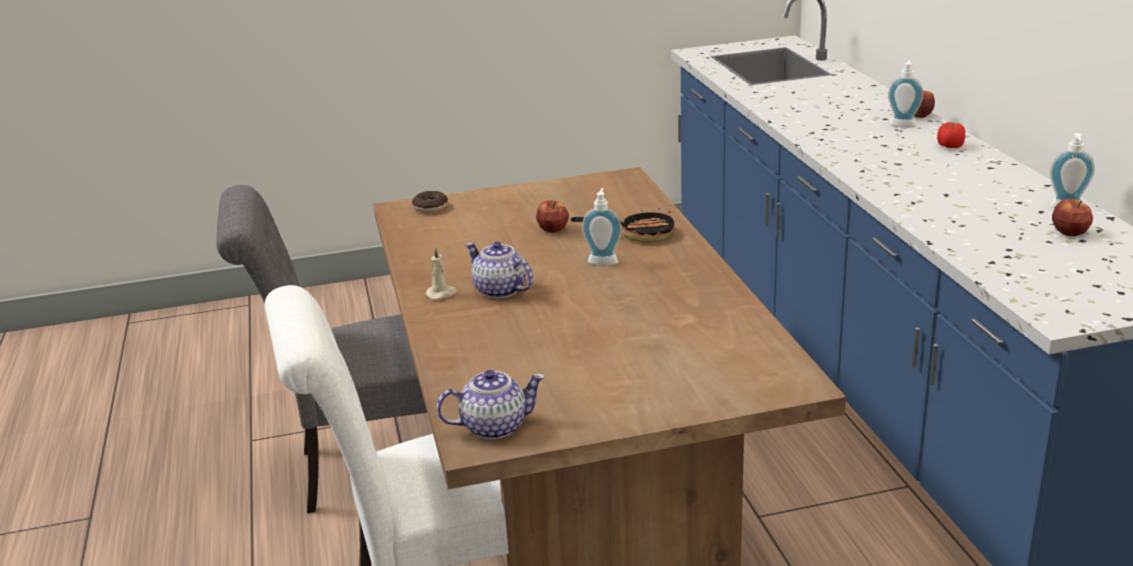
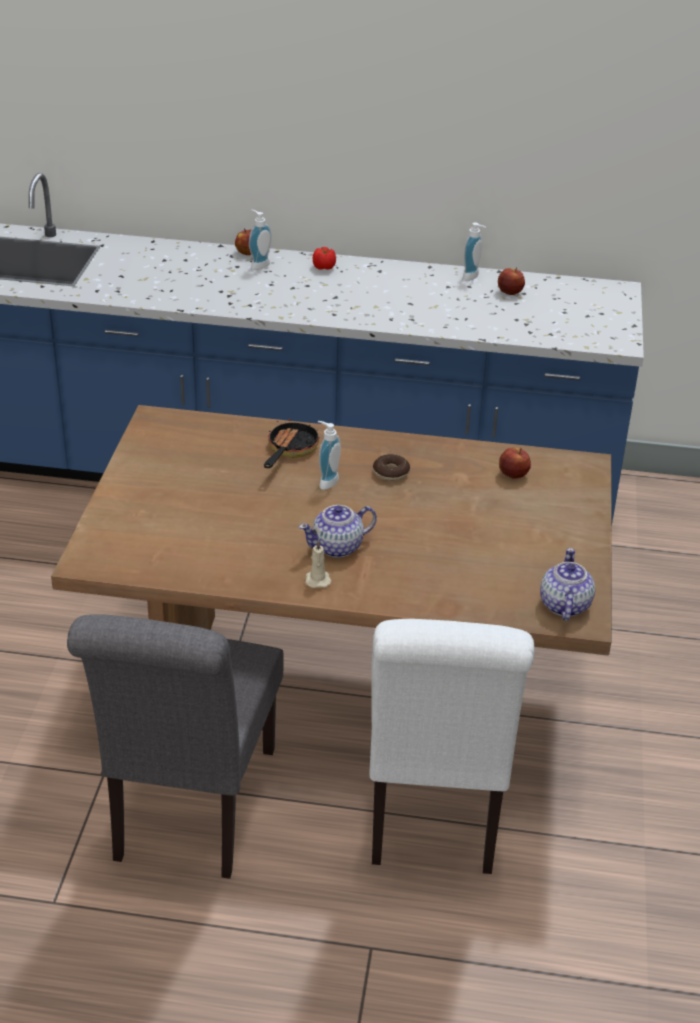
camera: 70 degrees left, 10 degrees up
(430, 207) = (106, 542): donut -> donut (391, 473)
(553, 229) = (235, 488): apple -> apple (513, 474)

